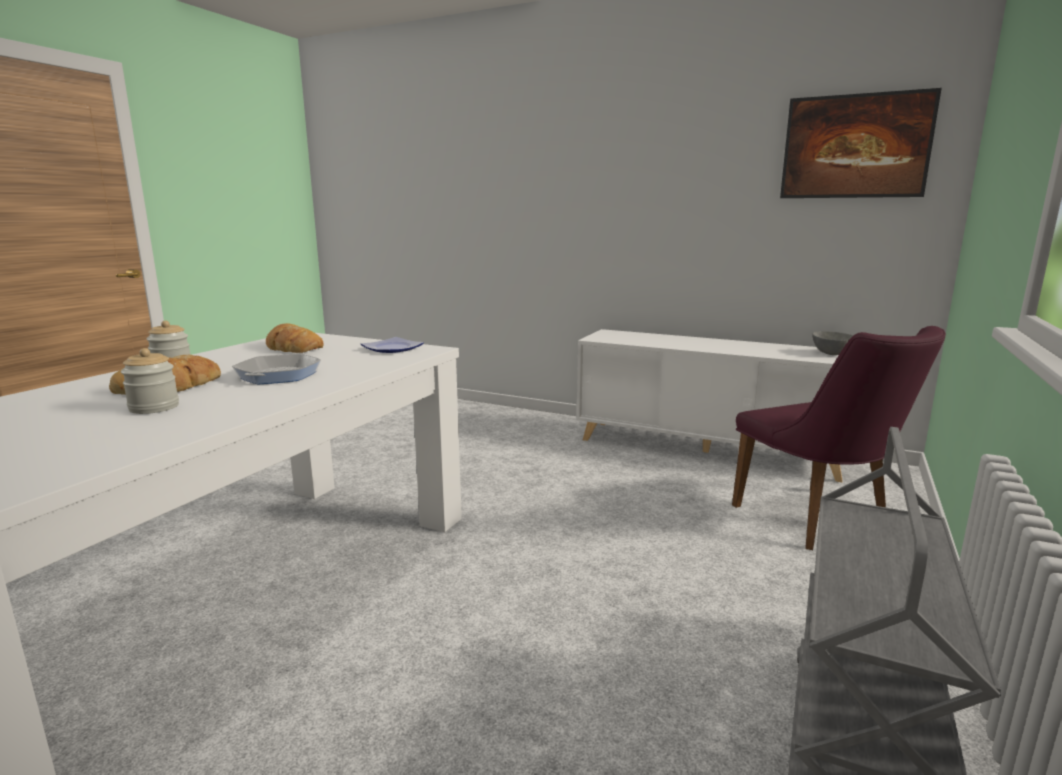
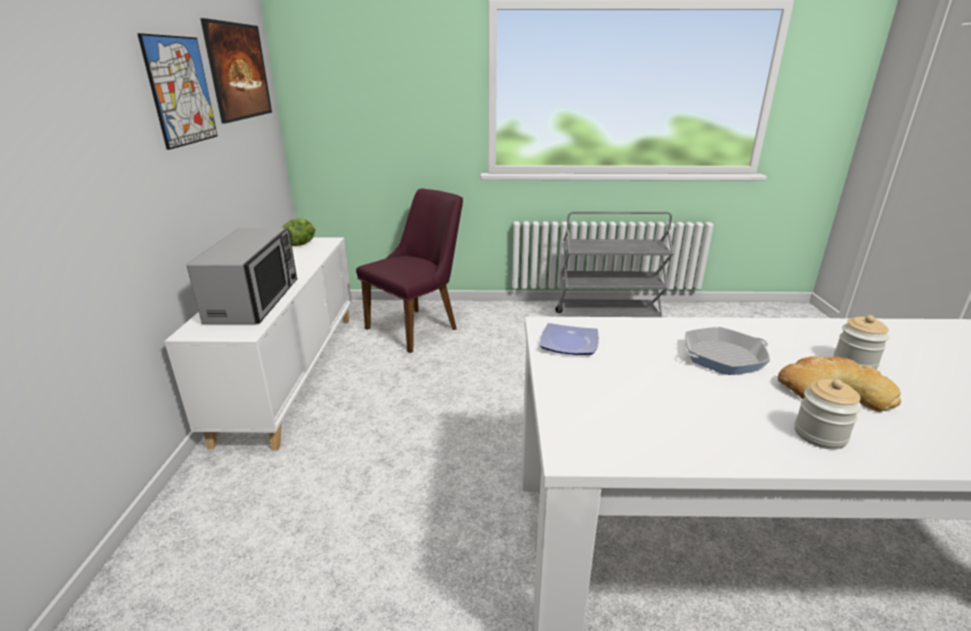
camera: 115 degrees left, 10 degrees up
(293, 347) = (639, 409): bread -> none
(657, 340) = (255, 301): none -> microwave
(721, 165) = (181, 91): none -> picture
(831, 353) = (301, 244): grey bowl -> lettuce

